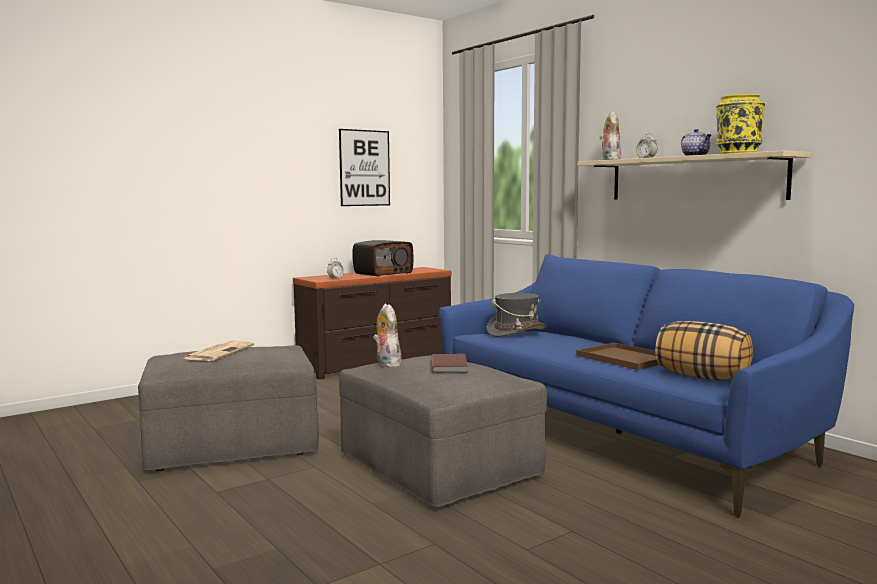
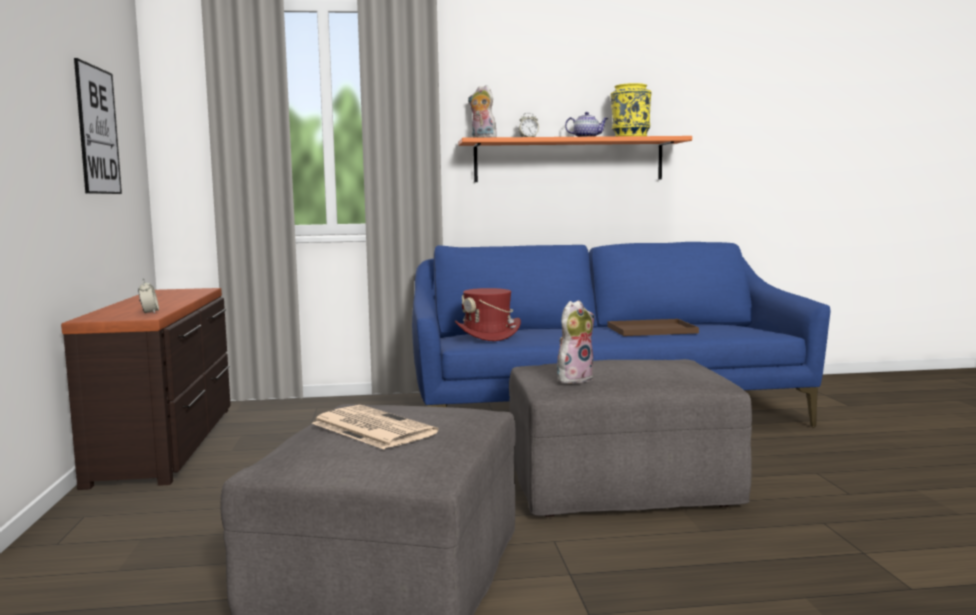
camera: 60 degrees left, 0 degrees up
(383, 273) = (163, 300): radio -> none
(386, 364) = (574, 379): plush toy -> plush toy turned 135 degrees clockwise
(450, 365) = (622, 363): brown book -> none
(516, 332) = (488, 334): grey hat -> red hat
(694, 178) = (569, 160): beige shelf -> orange shelf
(702, 377) = (733, 328): pillow -> none

